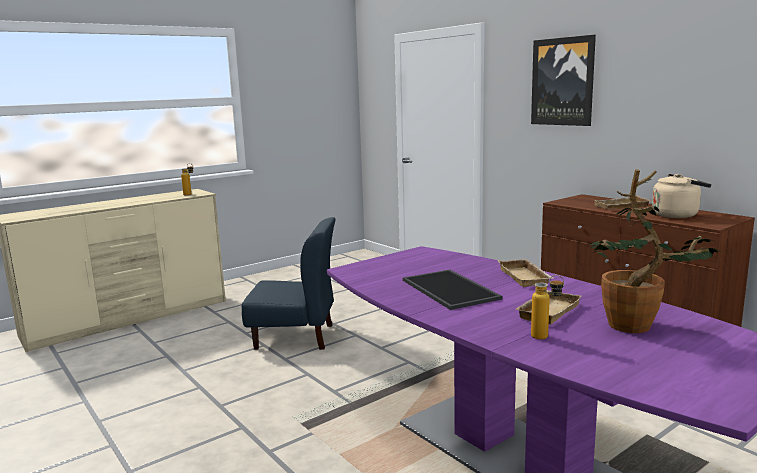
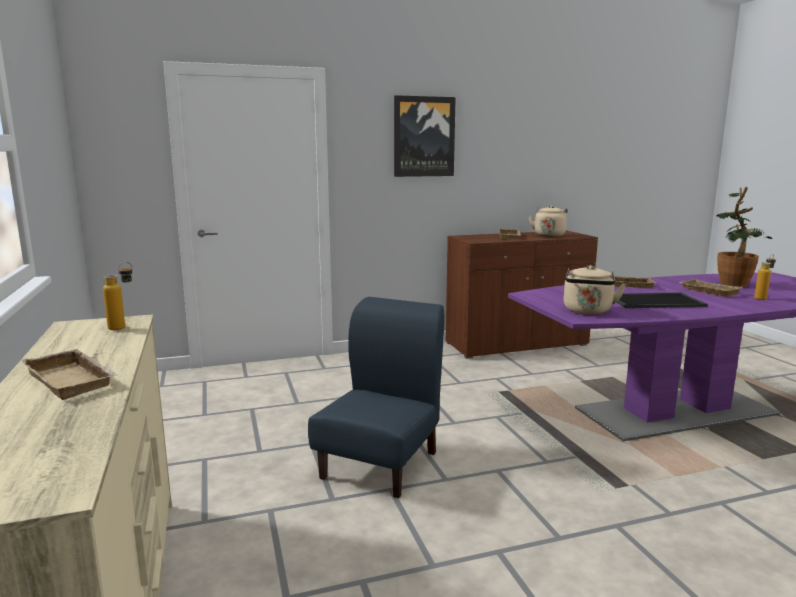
camera: 70 degrees left, 0 degrees up
(113, 203) = (74, 380): none -> beige tray
(373, 270) = (588, 311): none -> beige kettle

